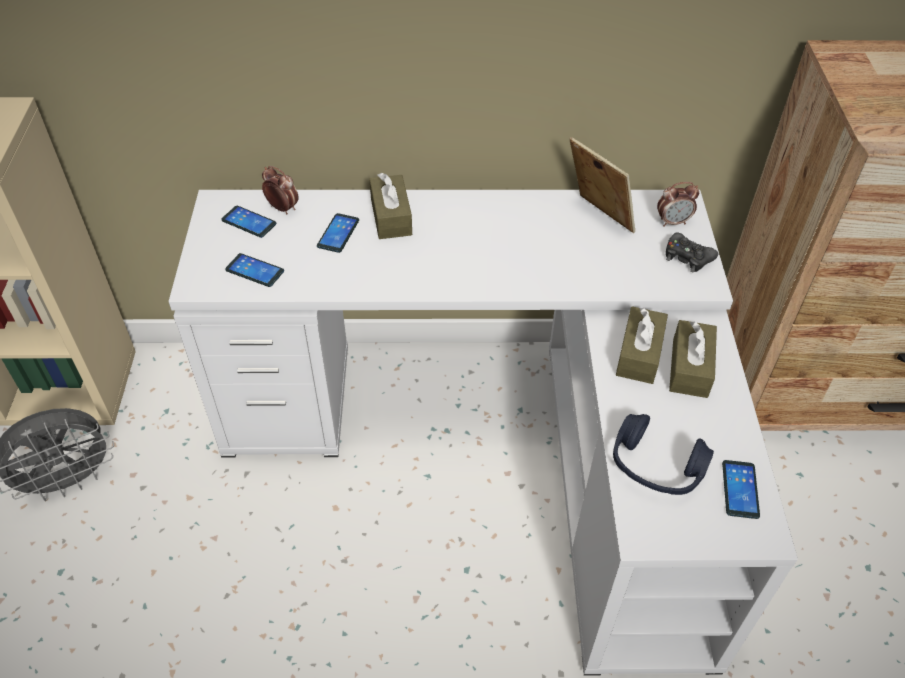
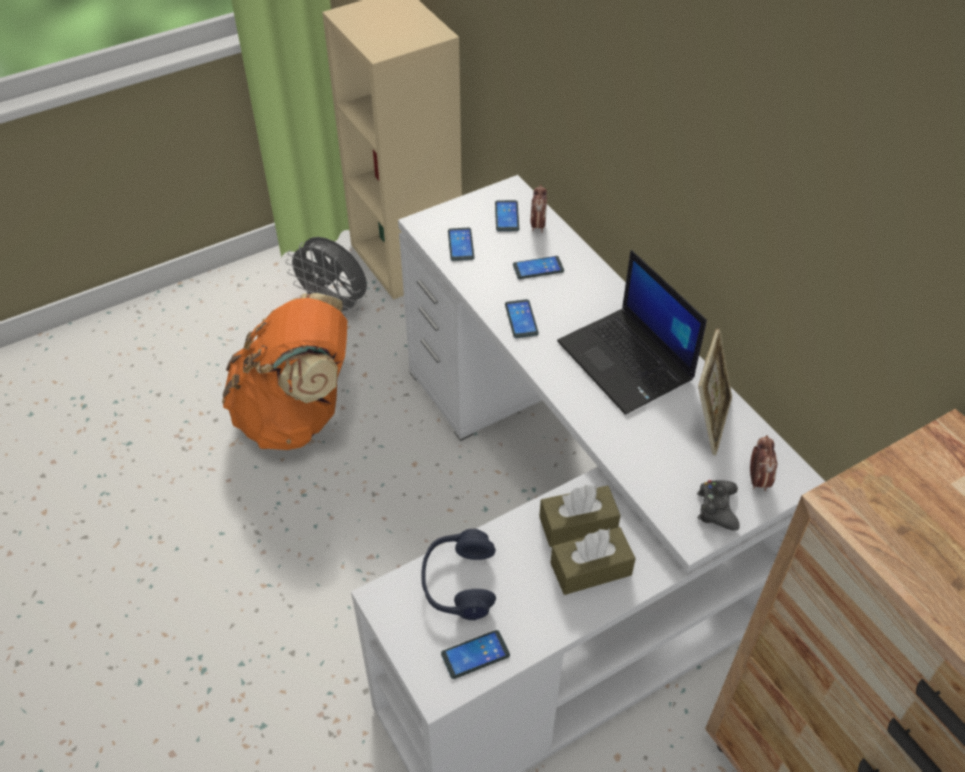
camera: 60 degrees right, 0 degrees up
(188, 585) = (298, 415): none -> orange backpack
(391, 217) = (584, 288): brown tissue box -> none
(392, 274) = (521, 319): none -> phone
(498, 232) = (627, 361): none -> laptop
(673, 222) = (758, 480): alarm clock -> alarm clock turned 135 degrees counterclockwise

